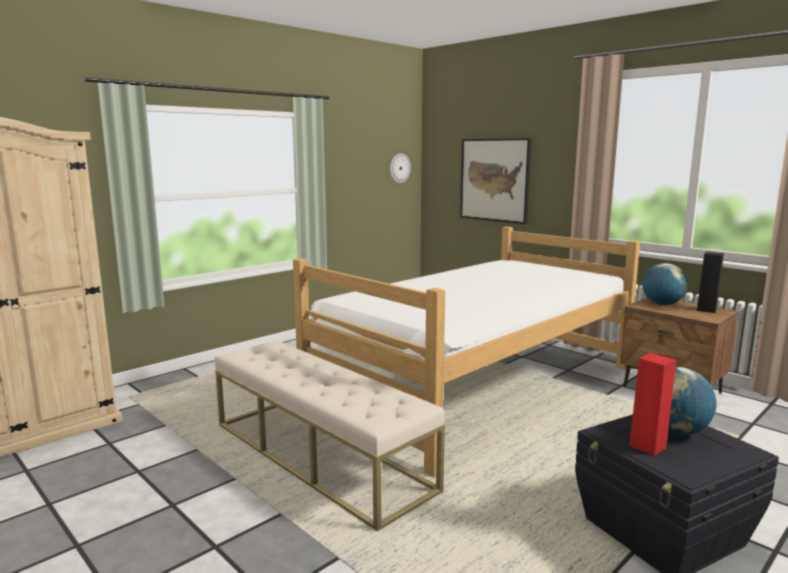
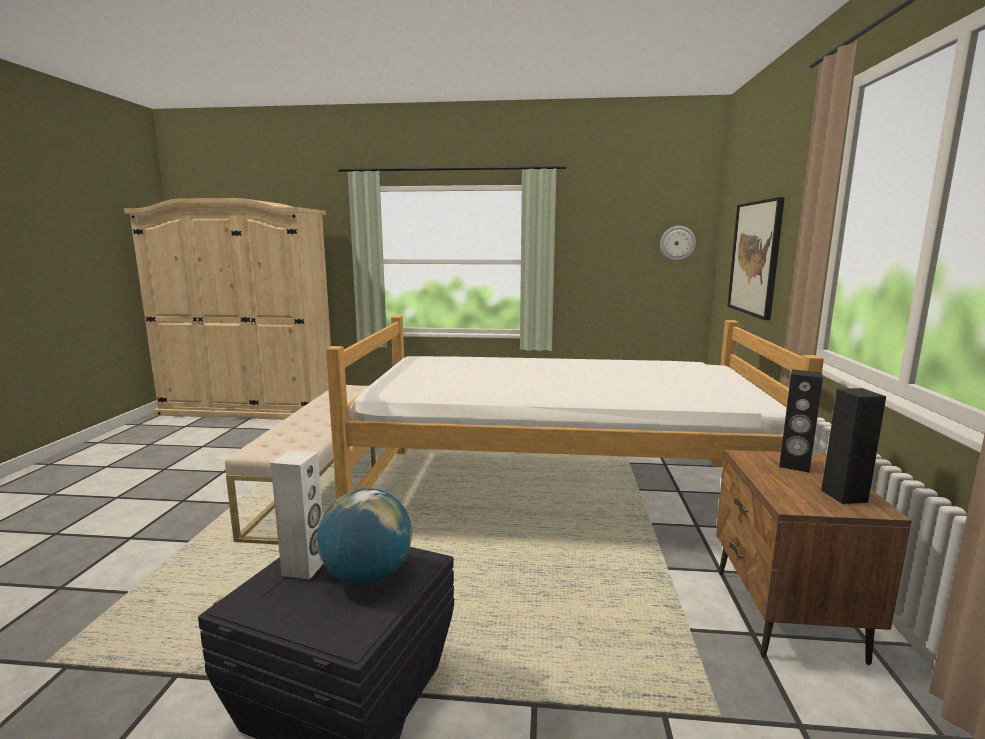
camera: 50 degrees right, 0 degrees up
(647, 446) = (305, 568): red speaker -> white speaker
(662, 304) = (794, 465): globe -> black speaker

